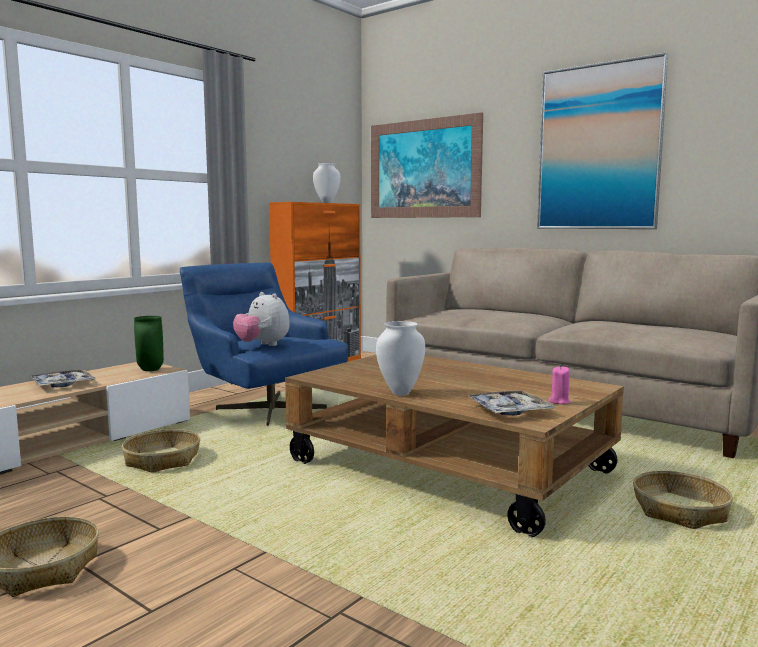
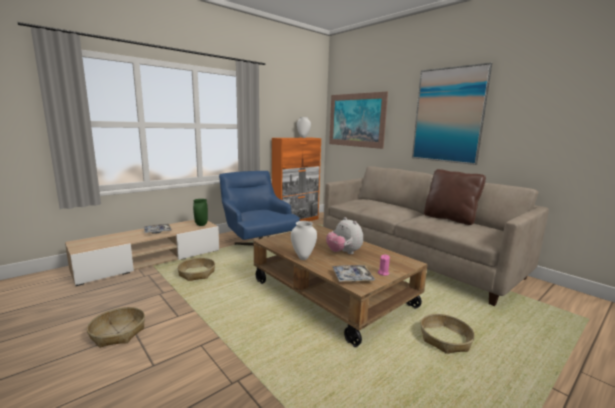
camera: 10 degrees right, 5 degrees up
(262, 345) = (254, 217): plush toy -> plush toy (344, 253)
(627, 322) = (450, 218): none -> brown pillow

